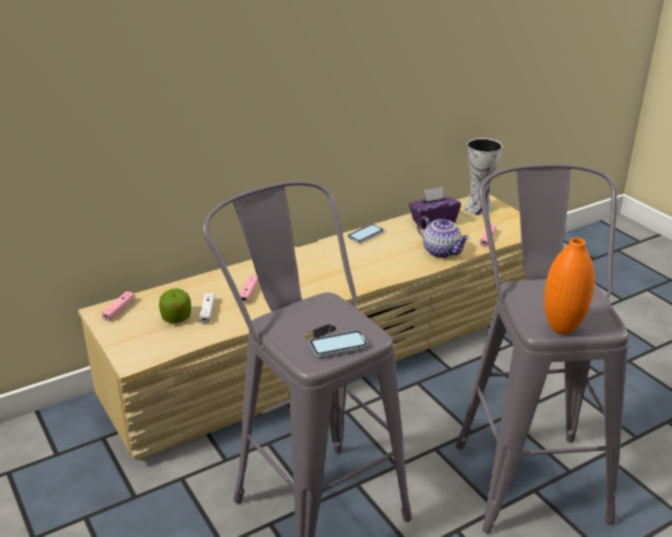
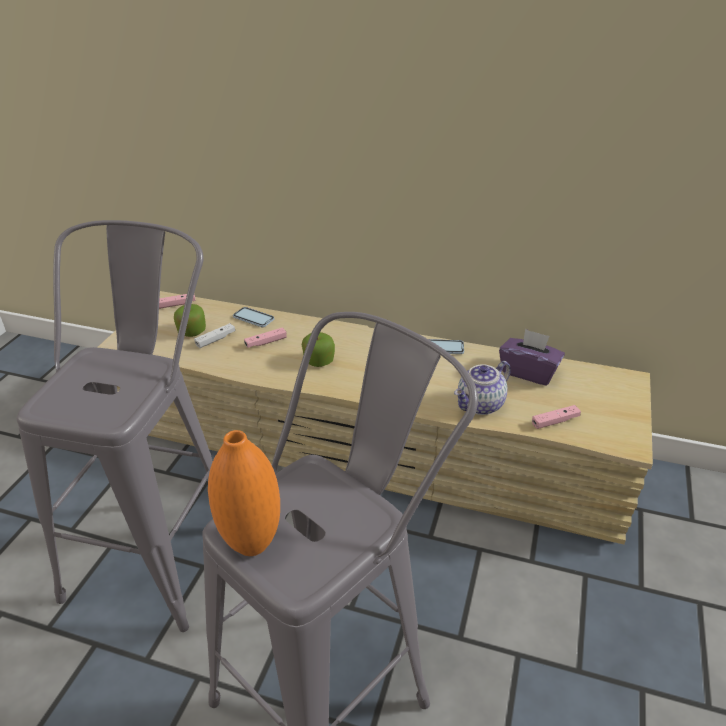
camera: 50 degrees right, 5 degrees up
(308, 282) = (319, 361): none -> apple
(338, 345) = (80, 407): phone -> phone (253, 318)
(442, 251) = (481, 405): teapot -> teapot turned 45 degrees clockwise
(478, 208) = (606, 386): vase -> none

